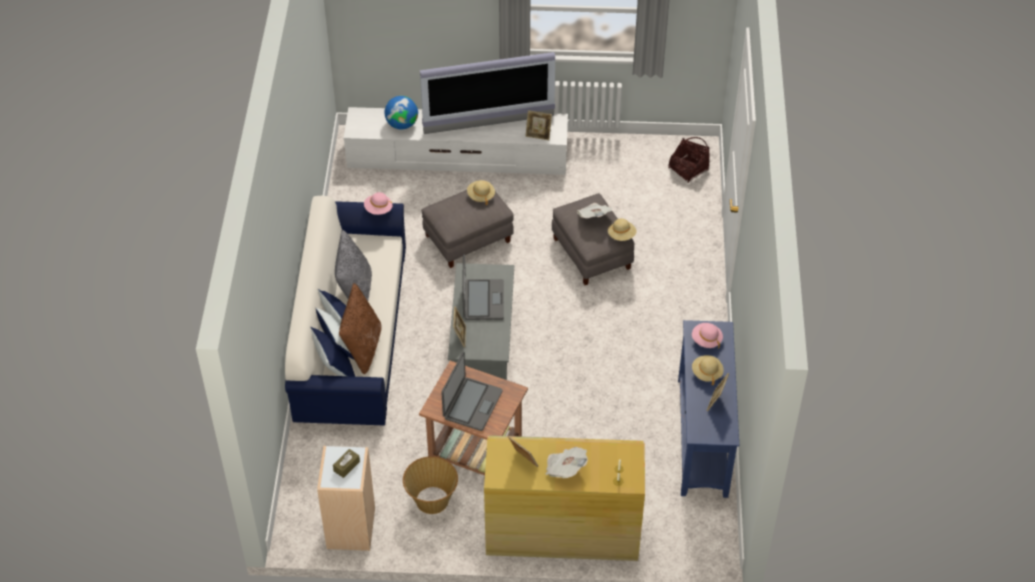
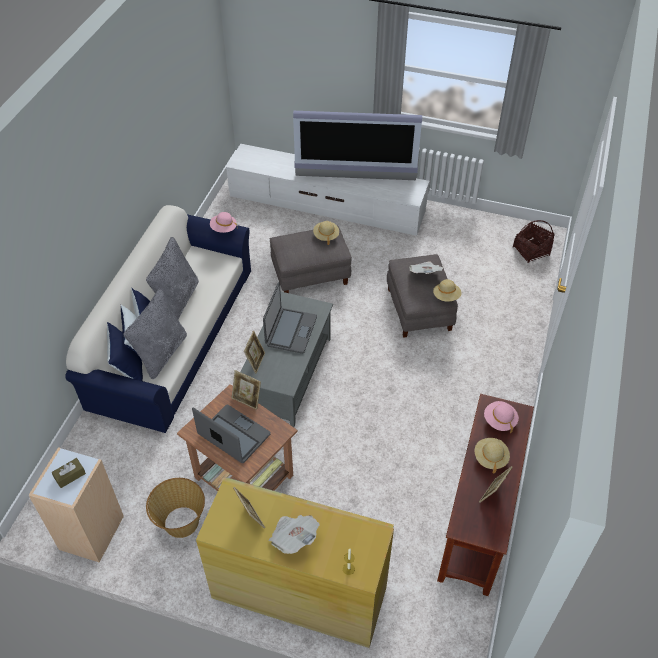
camera: 15 degrees right, 0 degrees up
(363, 349) = (162, 354): brown pillow -> grey pillow
(402, 124) = (280, 164): globe -> none
(472, 404) = (233, 435): laptop -> laptop turned 90 degrees counterclockwise
(538, 135) = (396, 194): picture frame -> picture frame (247, 400)
(702, 438) = (477, 520): blue console table -> brown console table

